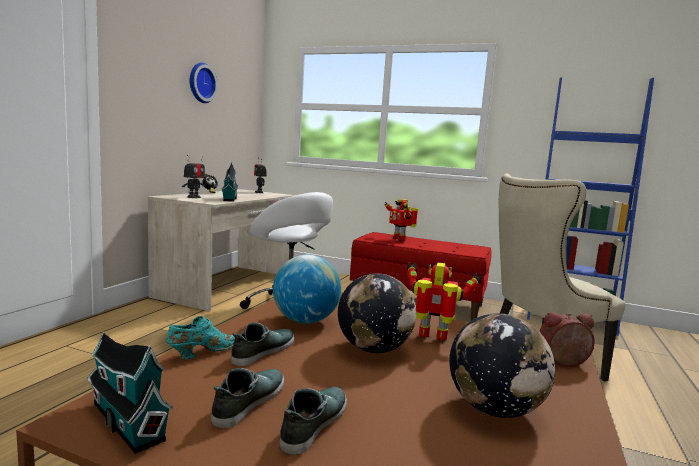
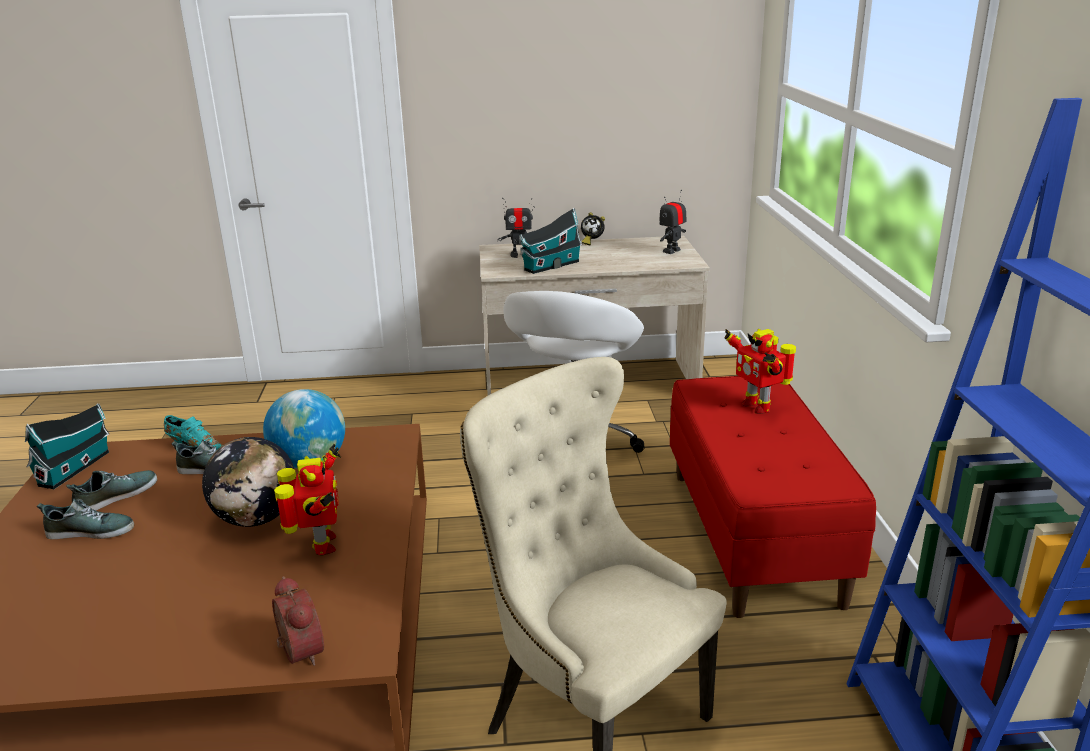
camera: 65 degrees right, 15 degrees up
(200, 83) = (583, 72): wall clock -> none
(248, 401) = (116, 496): shoe -> shoe turned 45 degrees counterclockwise
(399, 239) = (757, 406): toy robot -> toy robot turned 60 degrees counterclockwise
(494, 409) = (144, 612): globe -> none

